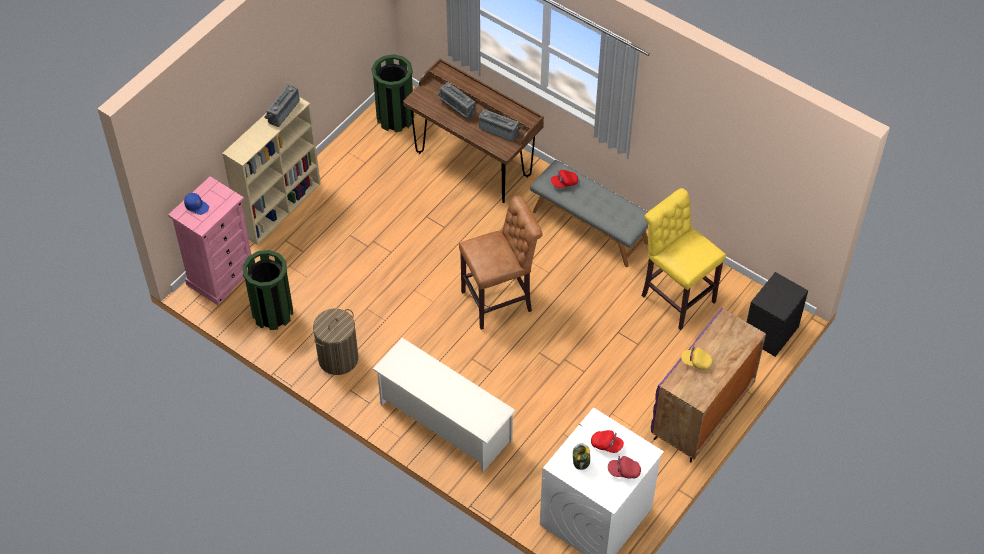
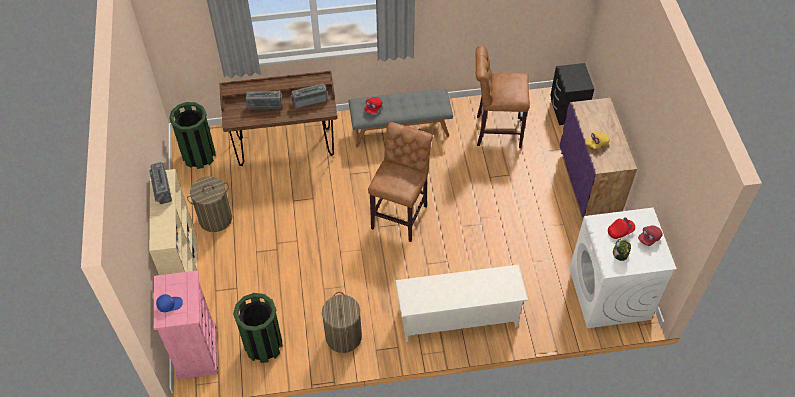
camera: 45 degrees left, 0 degrees up
(349, 182) = (215, 219): none -> laundry basket
(675, 296) = (495, 131): yellow stool -> brown stool

